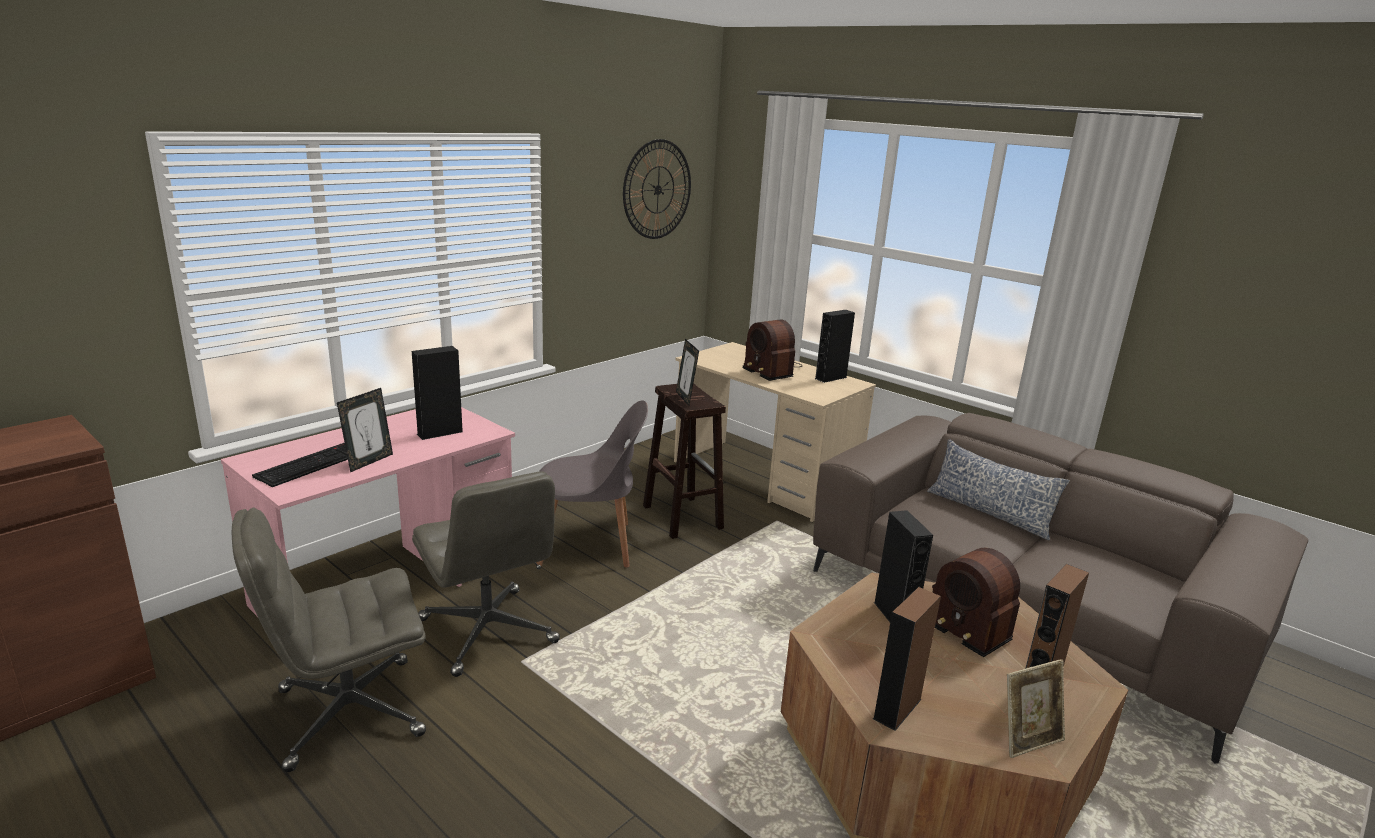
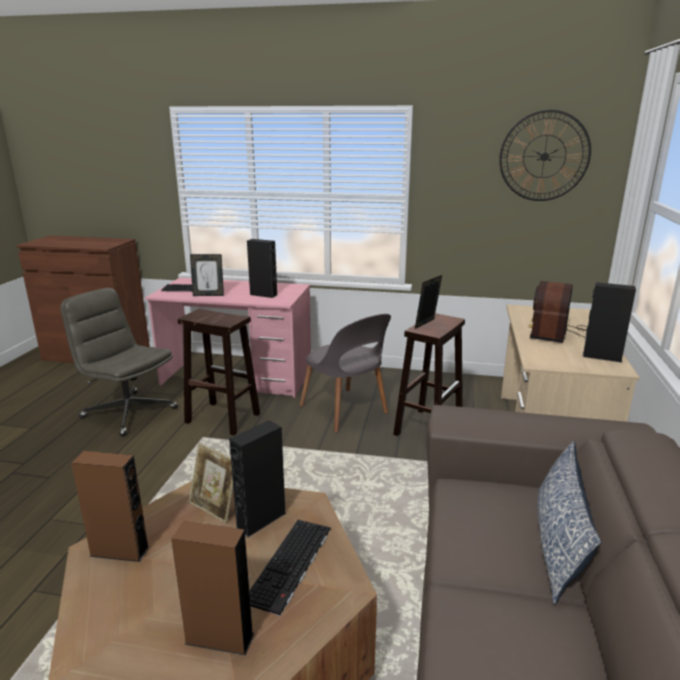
camera: 60 degrees right, 0 degrees up
(489, 632) = (221, 418): grey office chair -> brown stool
(967, 620) = (290, 565): radio -> keyboard
(1028, 739) = (106, 642): picture frame -> picture frame (215, 507)

